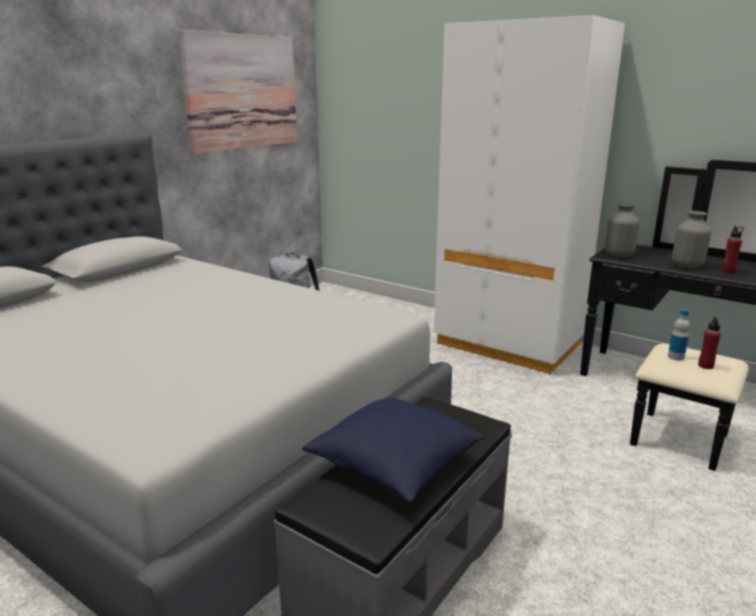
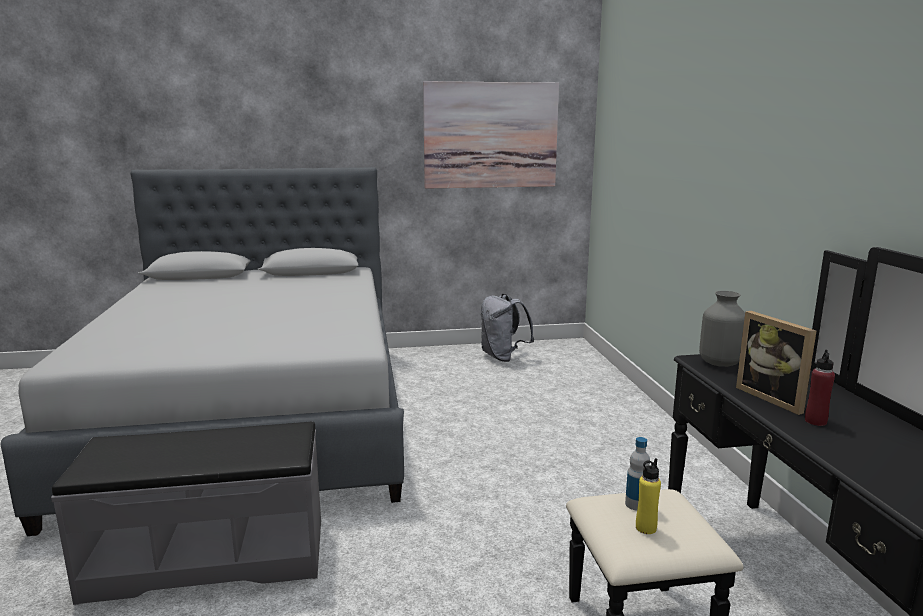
camera: 45 degrees right, 5 degrees down
(395, 467) = (182, 449): blue pillow -> none
(508, 344) = (649, 451): white wardrobe -> none
(687, 266) = (774, 398): grey vase -> picture frame
(705, 366) = (645, 528): red bottle -> yellow bottle

